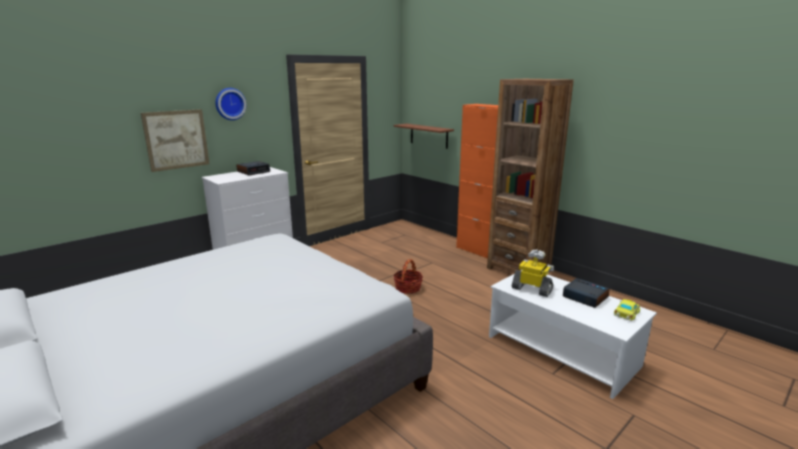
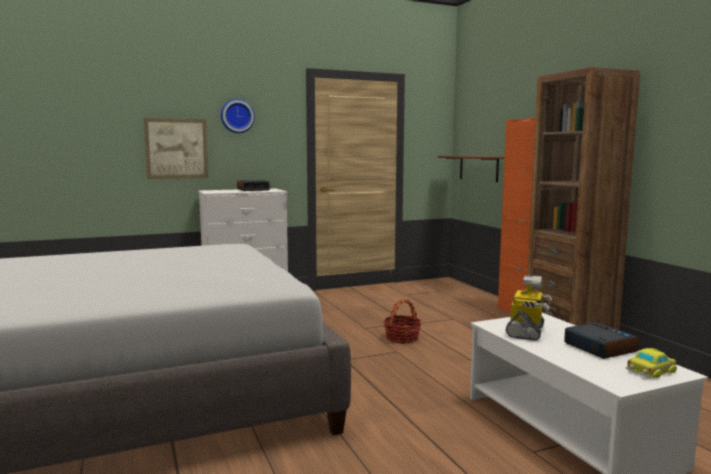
camera: 20 degrees right, 10 degrees down
(532, 289) = (526, 331): toy robot -> toy robot turned 60 degrees clockwise

